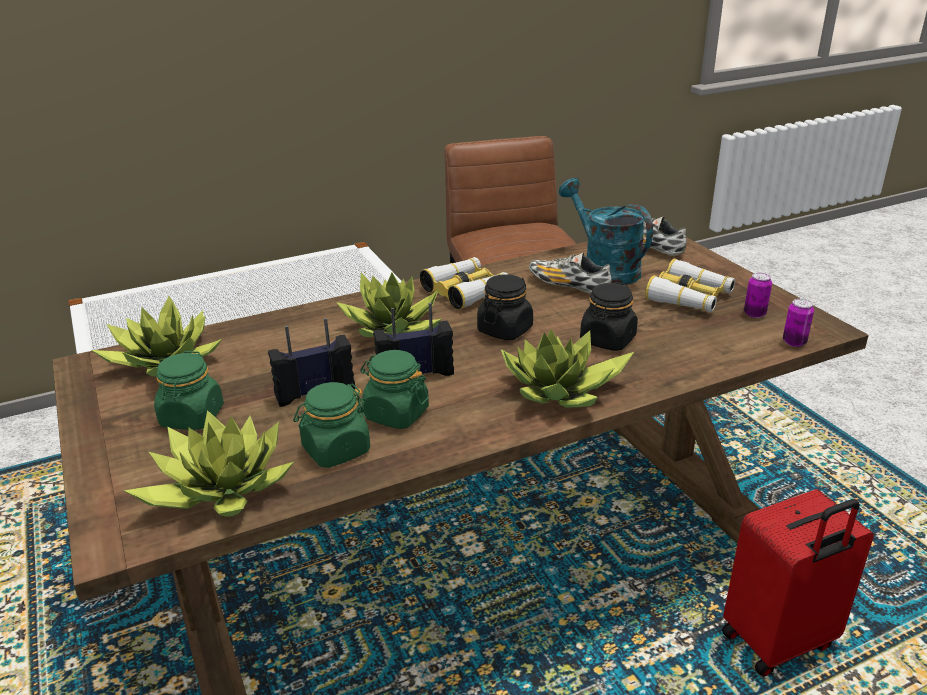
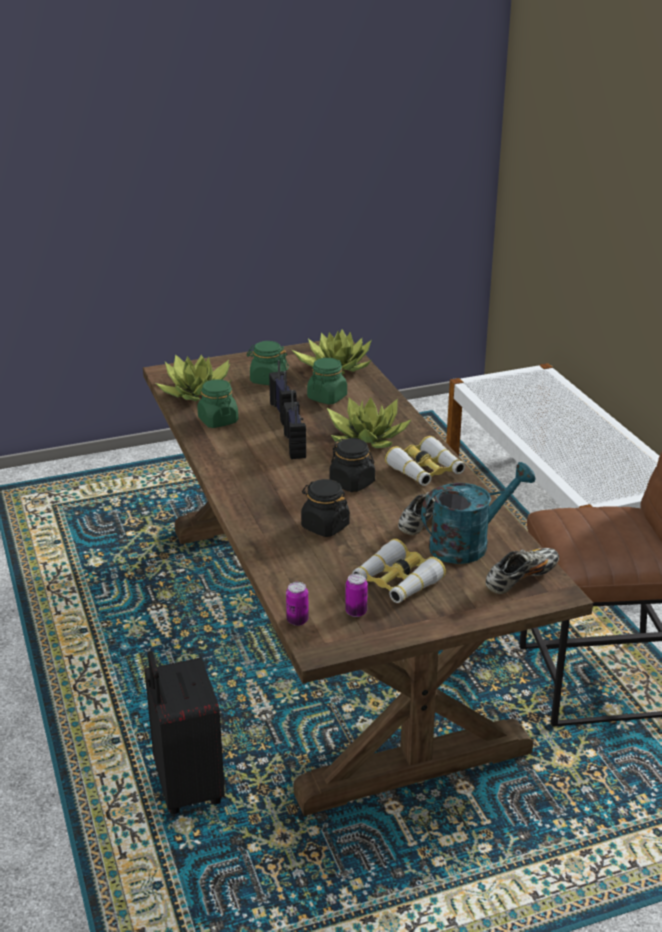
camera: 95 degrees right, 0 degrees up
(396, 414) = (249, 438): green jar -> green jar (327, 397)
(561, 391) = (256, 497): potted plant -> none
(779, 642) = (186, 787): red suitcase -> black suitcase

